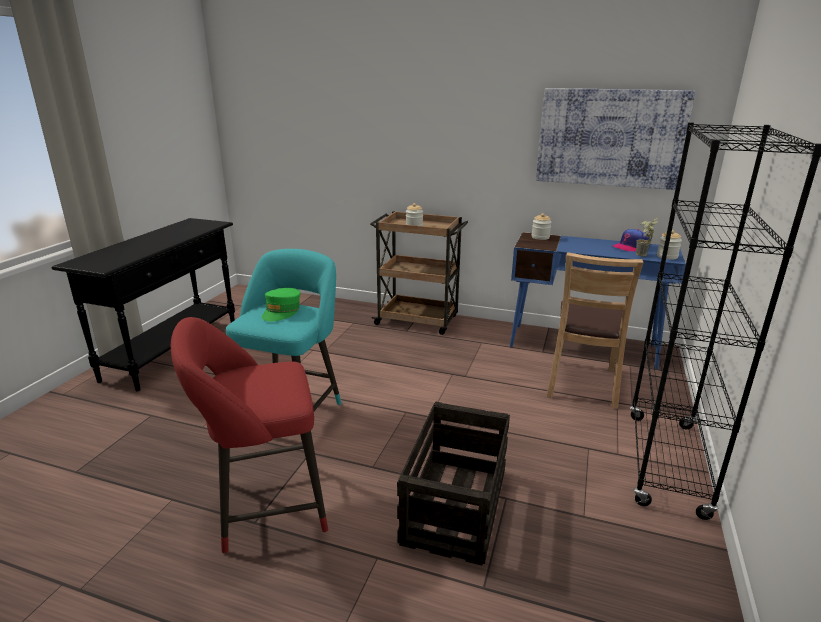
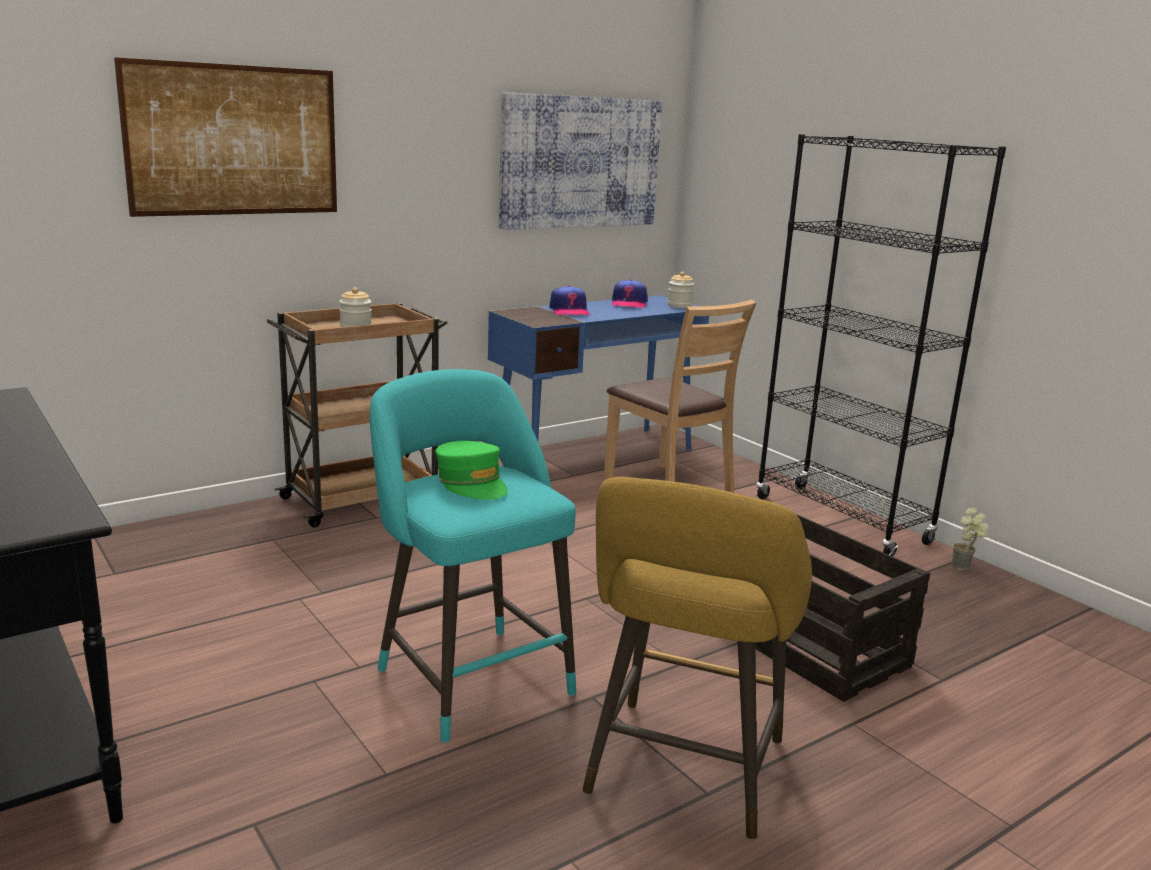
camera: 55 degrees left, 5 degrees down
(264, 507) = (682, 775): red stool -> yellow stool
(378, 118) = (234, 140): none -> picture
(540, 237) = (526, 312): jar -> none
(570, 242) = (569, 311): none -> cap
(642, 256) = (663, 309): potted plant -> potted plant (965, 569)

